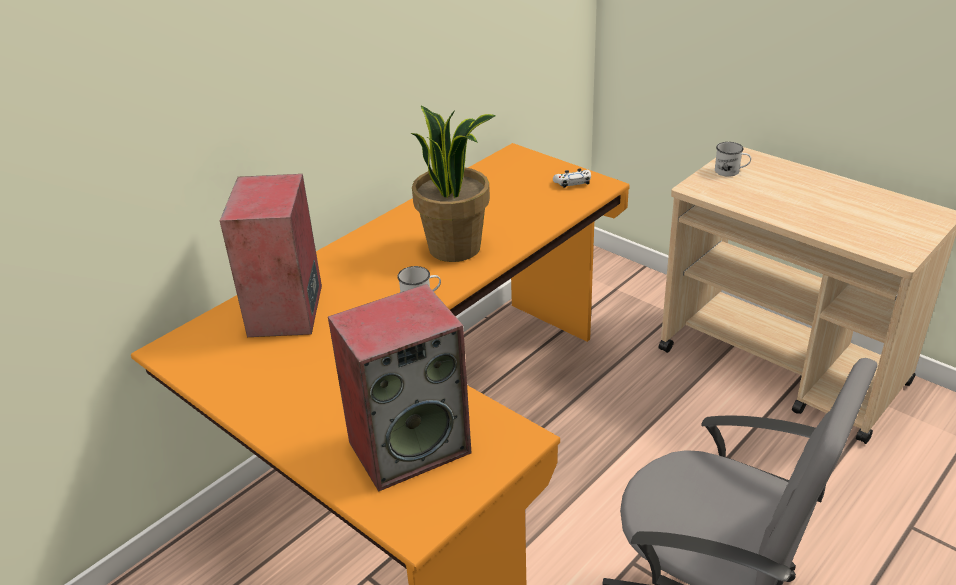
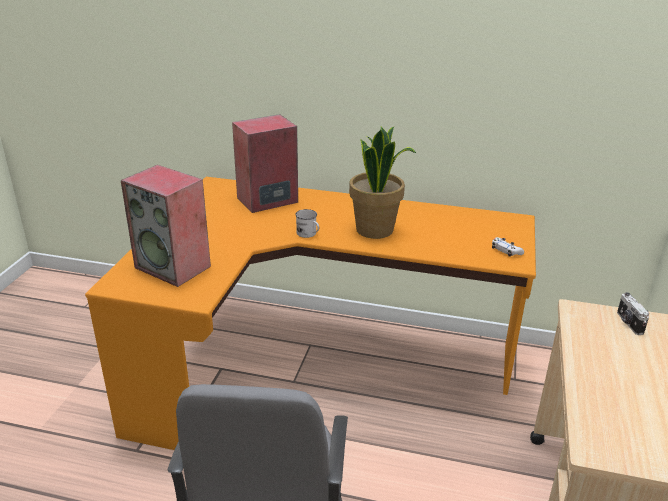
camera: 60 degrees right, 5 degrees down
(731, 171) = (628, 323): white mug -> camera

